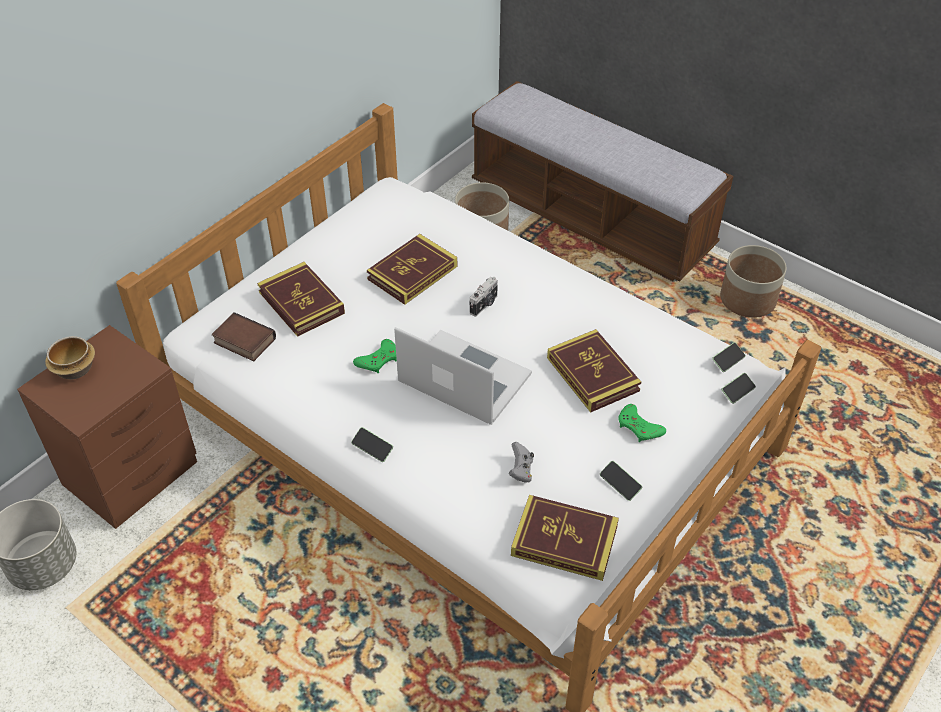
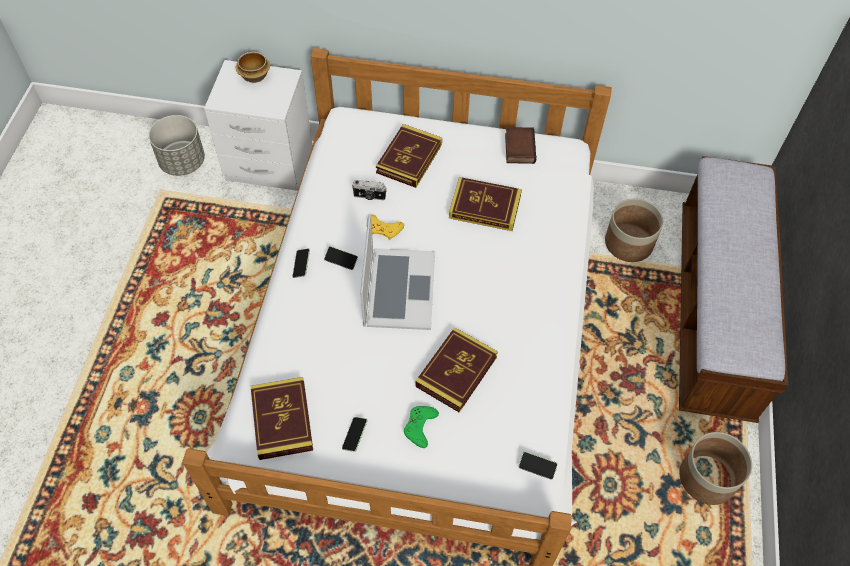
camera: 60 degrees right, 10 degrees up
(134, 473) = (270, 164): brown nightstand -> white nightstand
(243, 341) = (352, 147): book -> book (518, 148)
(378, 360) = (384, 229): green game controller -> yellow game controller
(484, 305) = (483, 267): camera -> camera (369, 197)
(521, 470) = (331, 364): grey game controller -> none
(737, 392) = (505, 487): phone -> phone (341, 260)

